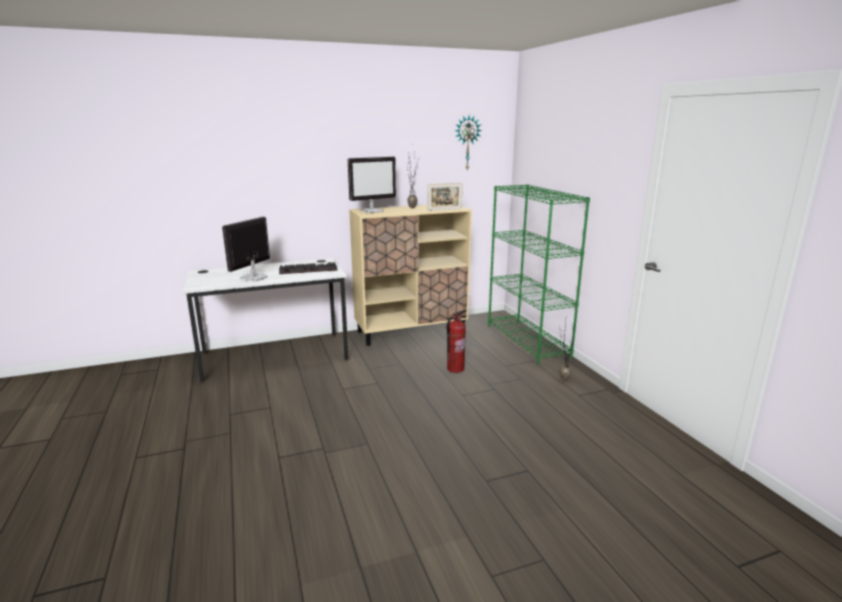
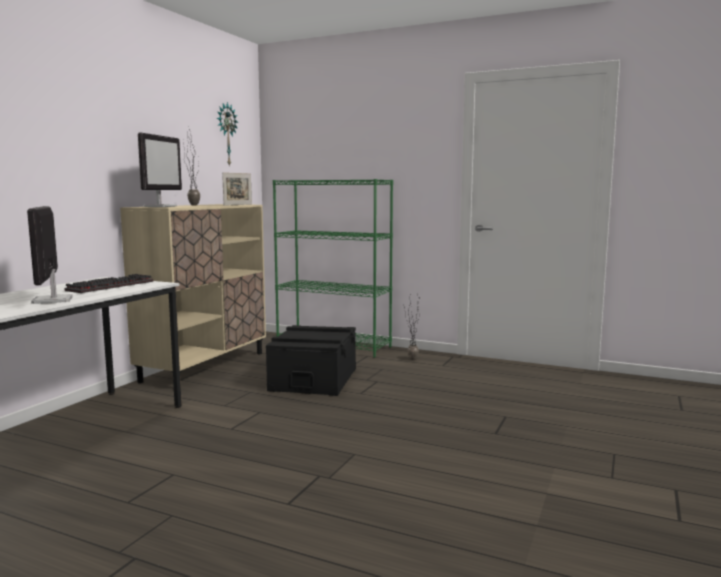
camera: 45 degrees left, 10 degrees down
(455, 369) = (313, 379): fire extinguisher -> black storage box

